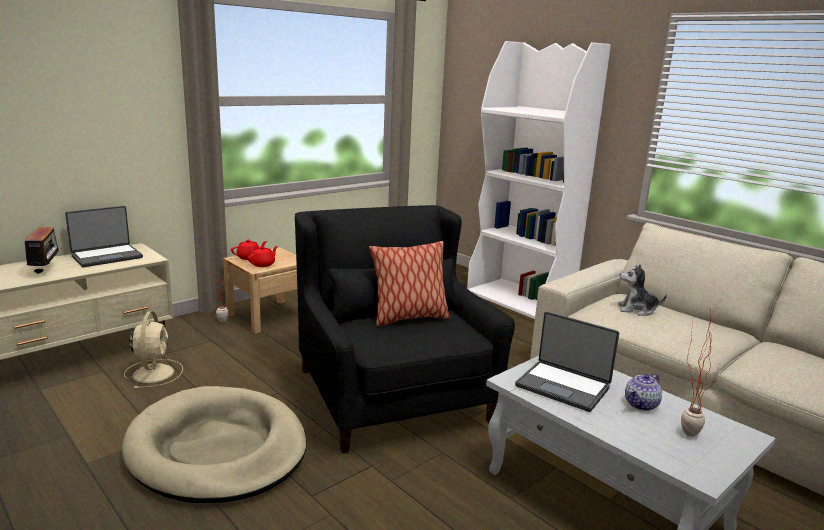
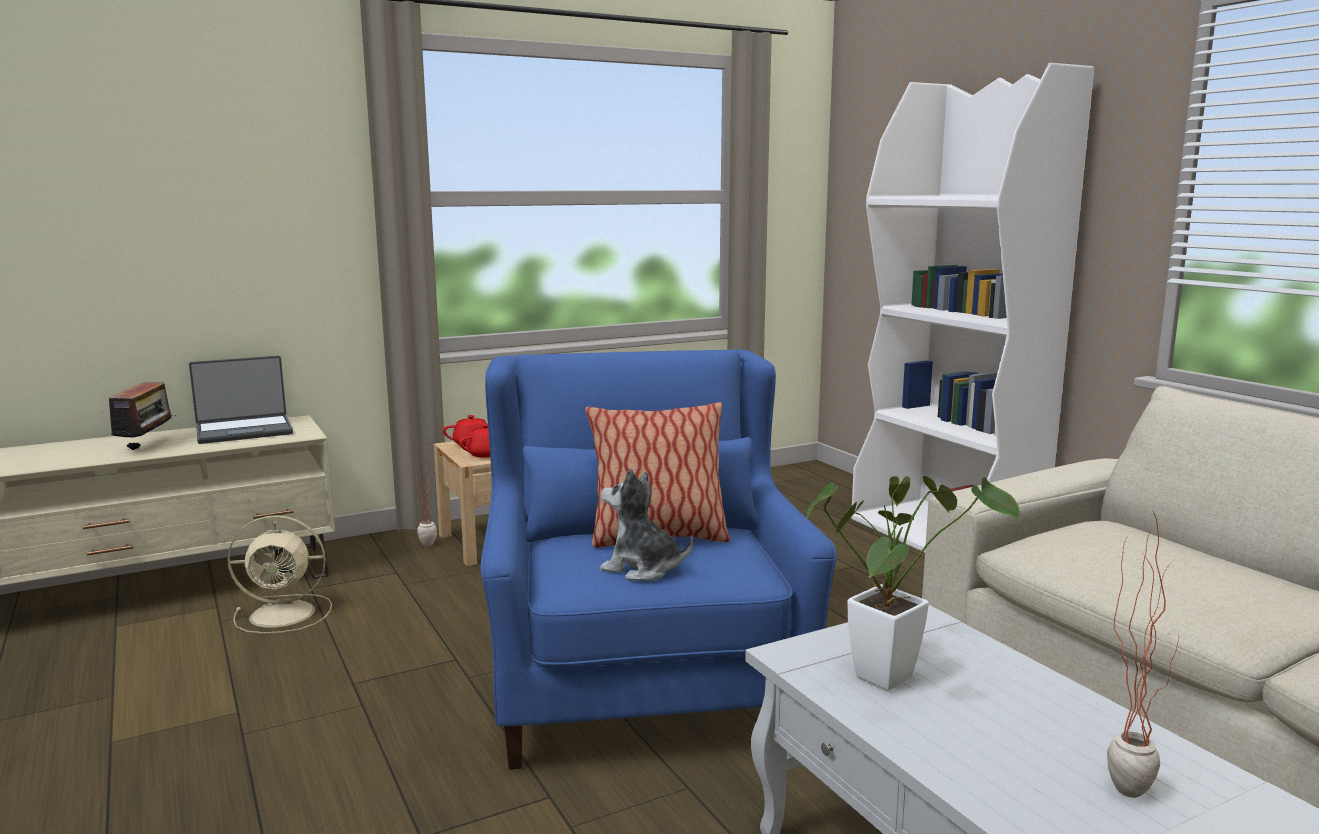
camera: 15 degrees right, 5 degrees down
(154, 372) = (285, 614): beige fan -> beige fan turned 75 degrees clockwise
(217, 449) = (313, 741): beige dog bed -> none
(392, 395) = (643, 680): black armchair -> blue armchair
(563, 386) = (892, 673): laptop -> potted plant
(637, 310) = (1119, 548): plush toy -> plush toy (642, 569)
(641, 404) = (1045, 722): teapot -> none

